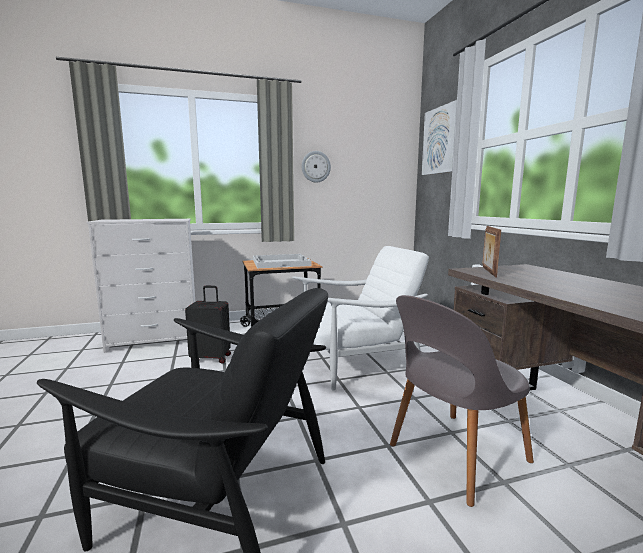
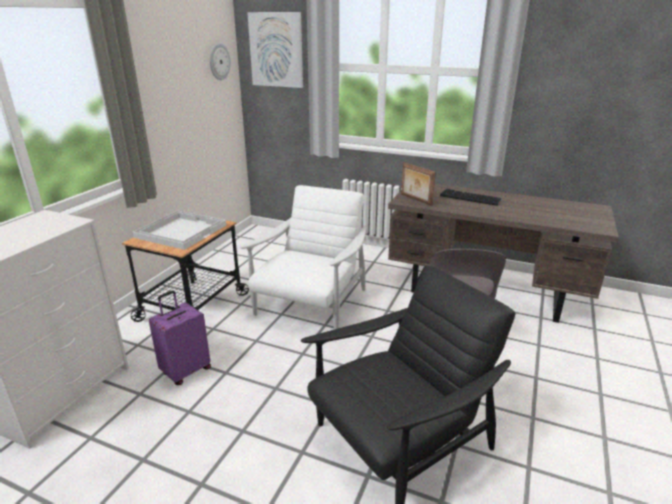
camera: 50 degrees left, 15 degrees up
(211, 358) = (186, 371): black suitcase -> purple suitcase
(315, 166) = (155, 92): wall clock -> wall clock (219, 61)
(574, 282) = (470, 198): none -> keyboard

